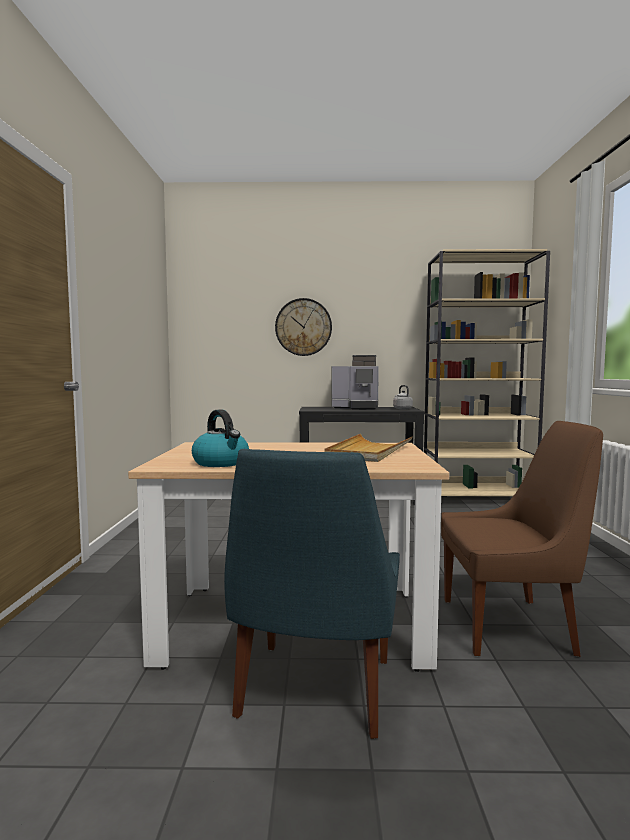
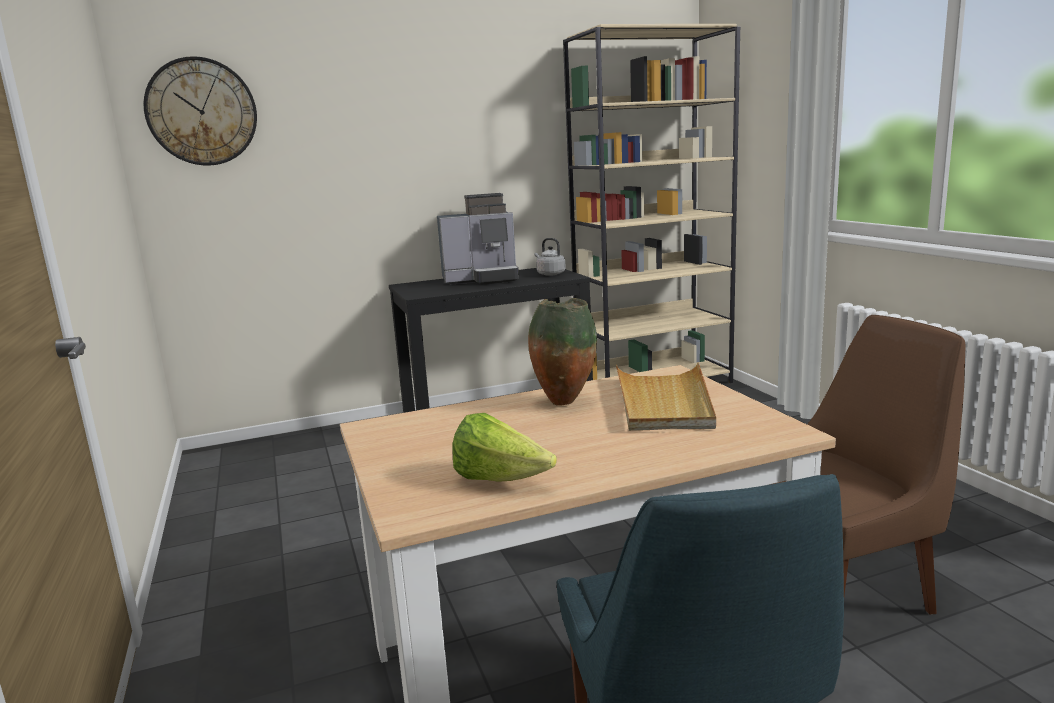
camera: 20 degrees left, 10 degrees up
(221, 463) = (500, 480): kettle -> lettuce
(303, 327) = (376, 152): wall clock -> wall clock (202, 112)
(311, 446) = (564, 402): none -> vase

